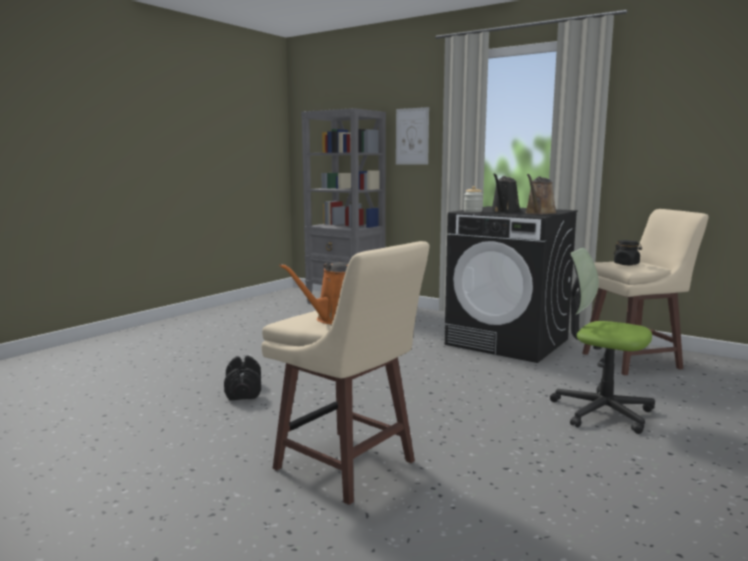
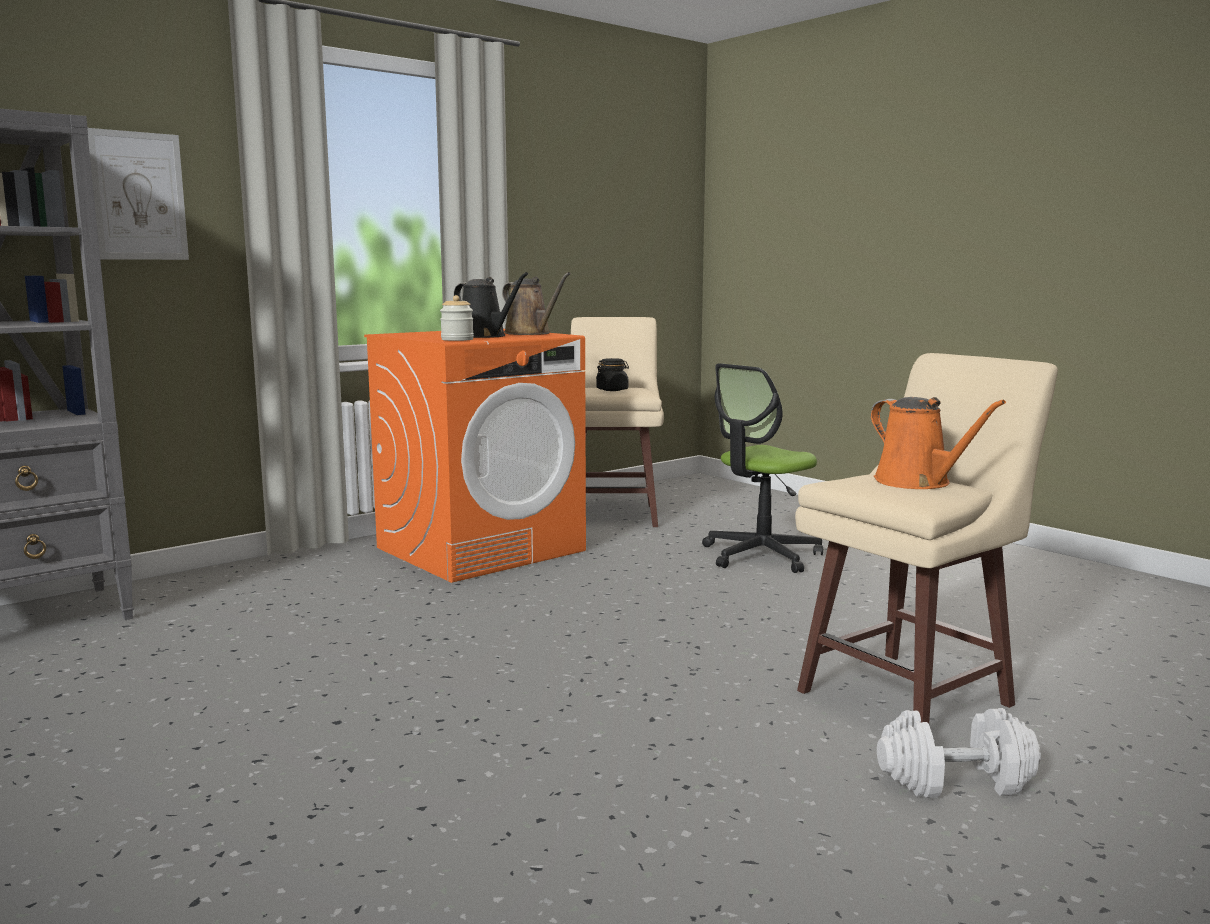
camera: 75 degrees left, 0 degrees up
(235, 478) = (955, 780): none -> white dumbbell
(243, 391) = (566, 764): black dumbbell -> none
(508, 342) = (481, 549): black washing machine -> orange washing machine

